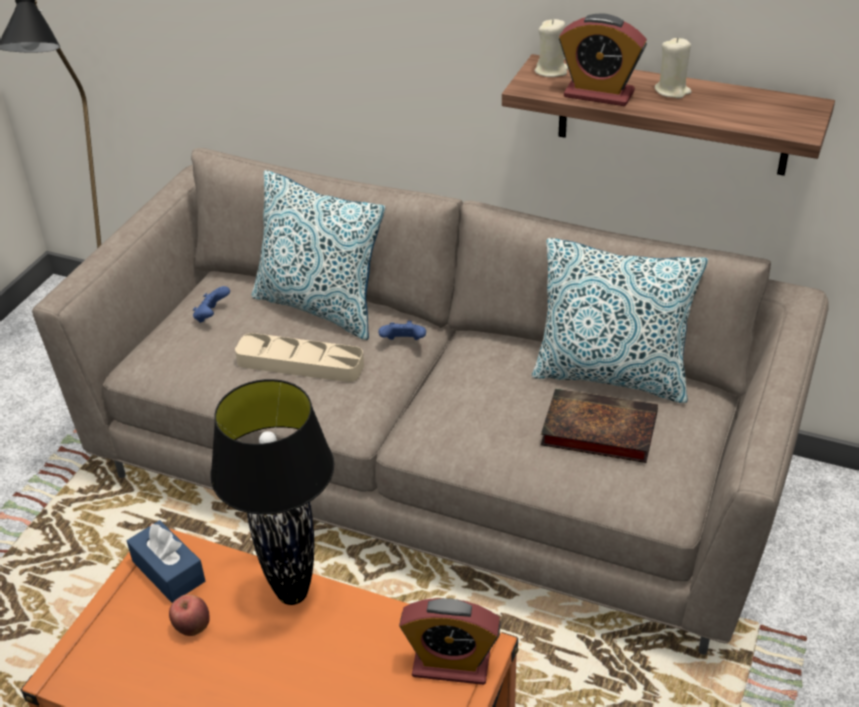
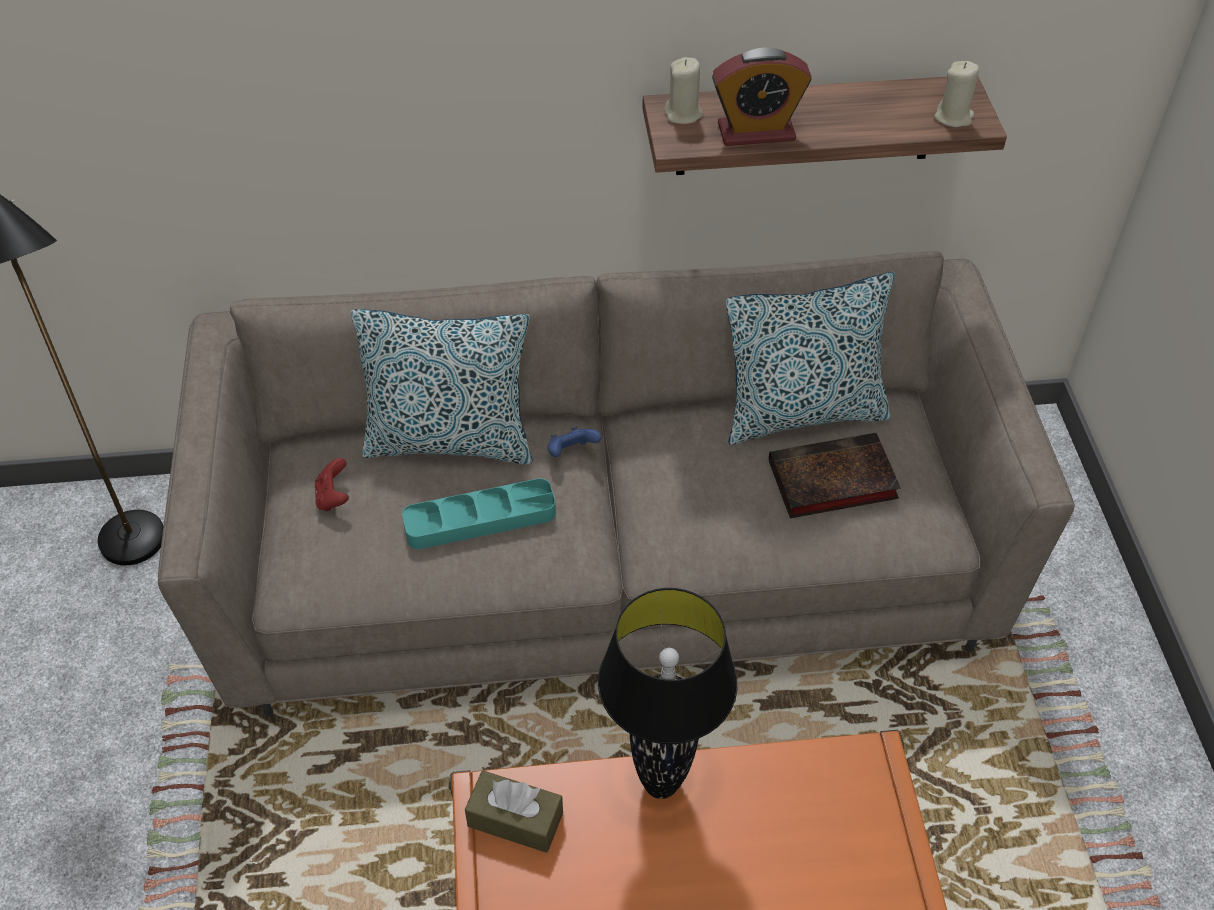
camera: 30 degrees left, 10 degrees up
(168, 571) = (515, 819): blue tissue box -> brown tissue box
(192, 628) = (588, 869): apple -> none
(212, 316) = (333, 497): blue game controller -> red game controller
(300, 363) = (480, 519): beige tray -> turquoise tray
(451, 664) = (861, 786): alarm clock -> none
(672, 91) = (823, 107): beige candle -> beige candle (954, 117)

